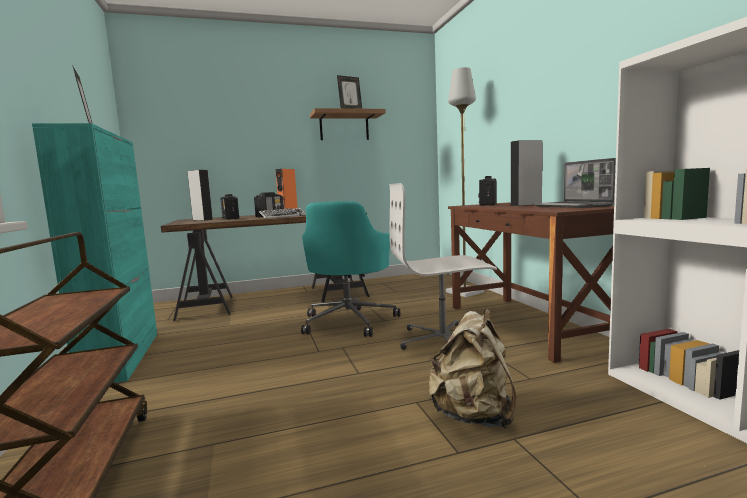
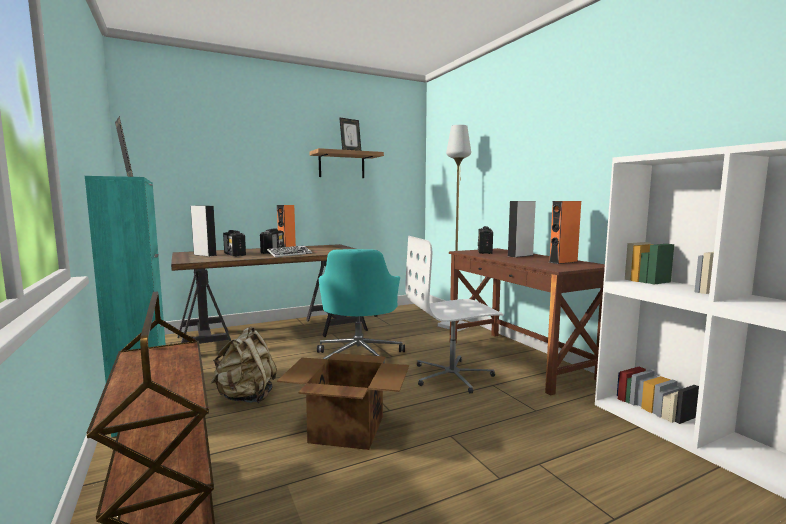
camera: 10 degrees left, 0 degrees up
(303, 390) = (346, 428): none -> cardboard box
(473, 416) = (501, 446): beige backpack -> beige backpack (246, 397)
(573, 206) = (563, 262): laptop -> orange speaker

